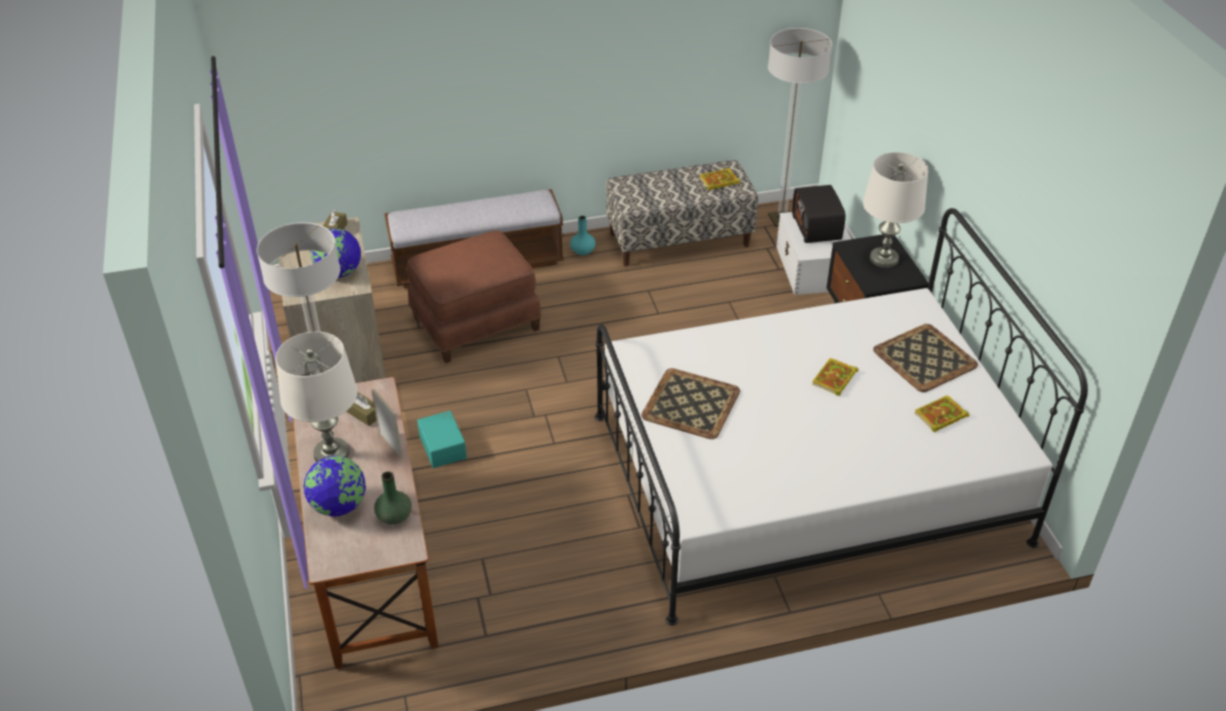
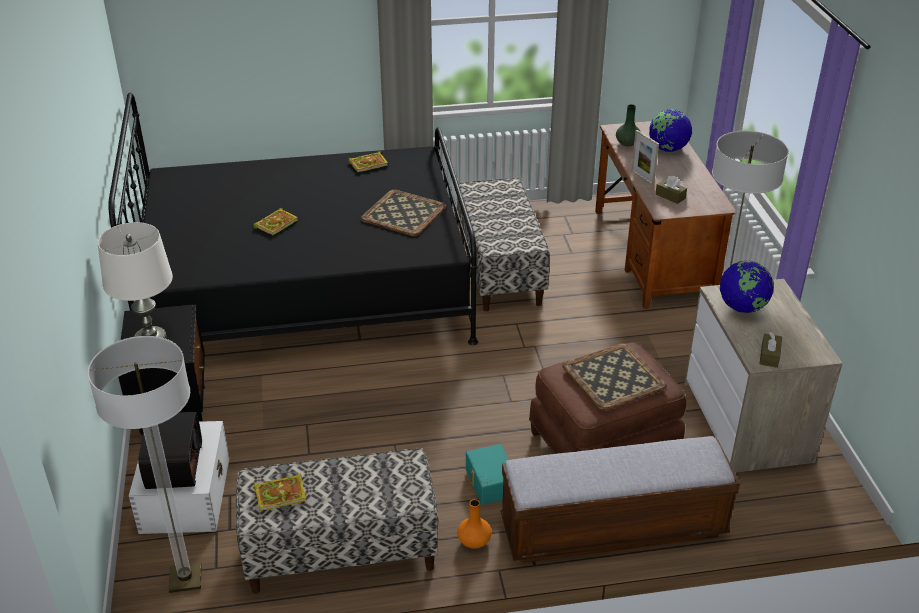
camera: 175 degrees left, 5 degrees down
(331, 453) = (685, 175): white table lamp -> none
(444, 446) = (615, 326): turquoise storage box -> turquoise storage box (489, 482)
(577, 522) = (499, 270): none -> bench
(583, 251) = (473, 541): turquoise vase -> orange vase
(805, 477) = (307, 288): white bed -> black bed
(924, 357) = (187, 235): tray -> tray (613, 377)
(940, 416) = (208, 196): book -> book (369, 164)

